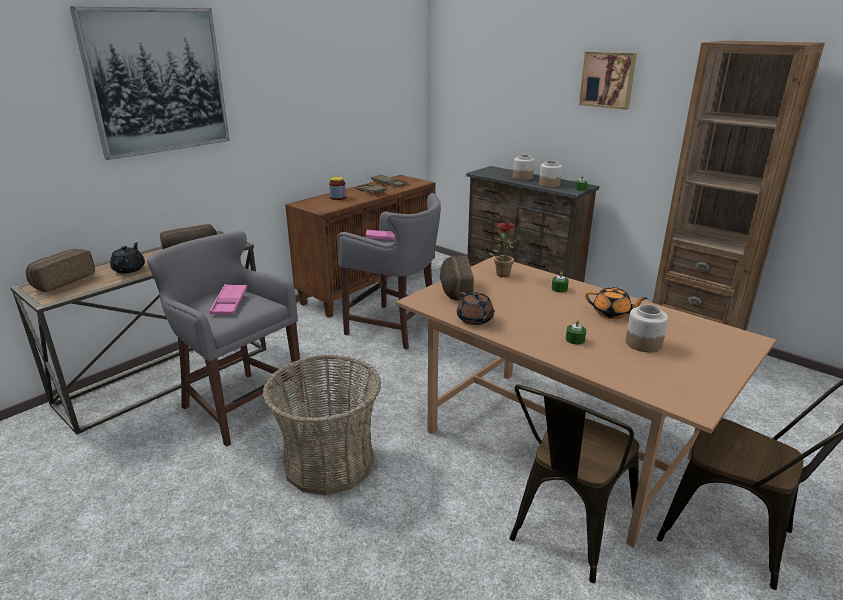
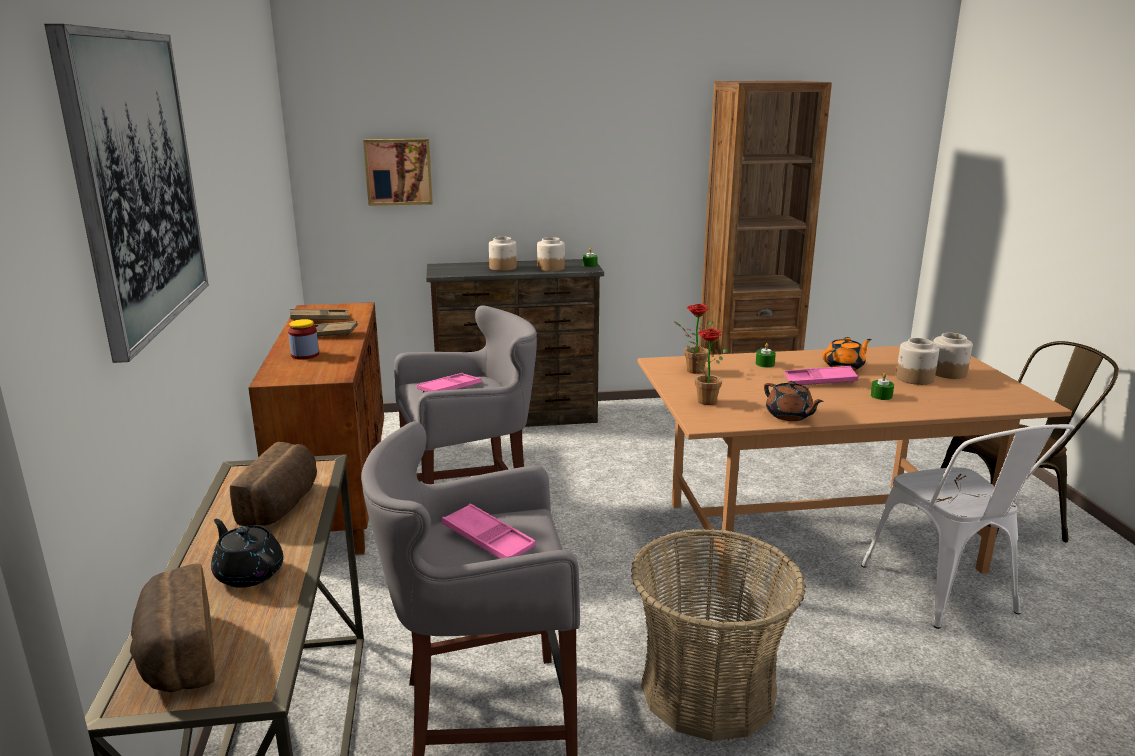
camera: 50 degrees left, 5 degrees down
(454, 290) = (703, 400): bread -> potted plant
(475, 319) = (789, 416): brown teapot -> brown teapot turned 45 degrees clockwise
(562, 313) = (820, 381): none -> pink tray
(566, 532) = (948, 594): brown chair -> white chair
(608, 80) = (584, 130): picture -> picture (398, 171)
(689, 353) = (947, 372): none -> jar

